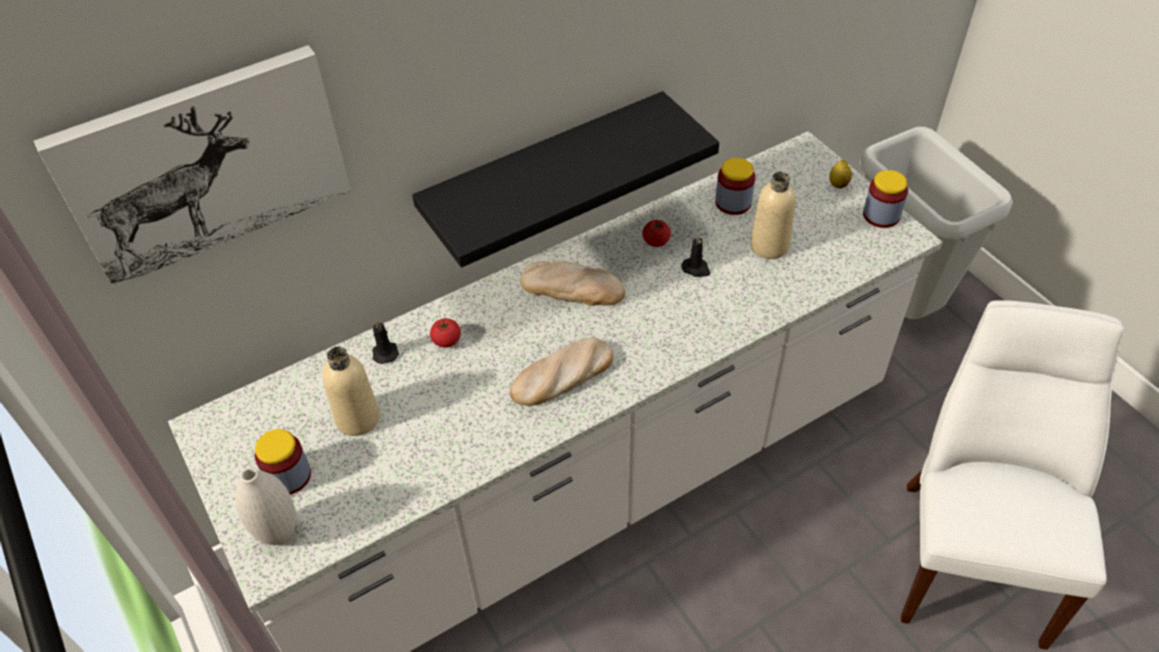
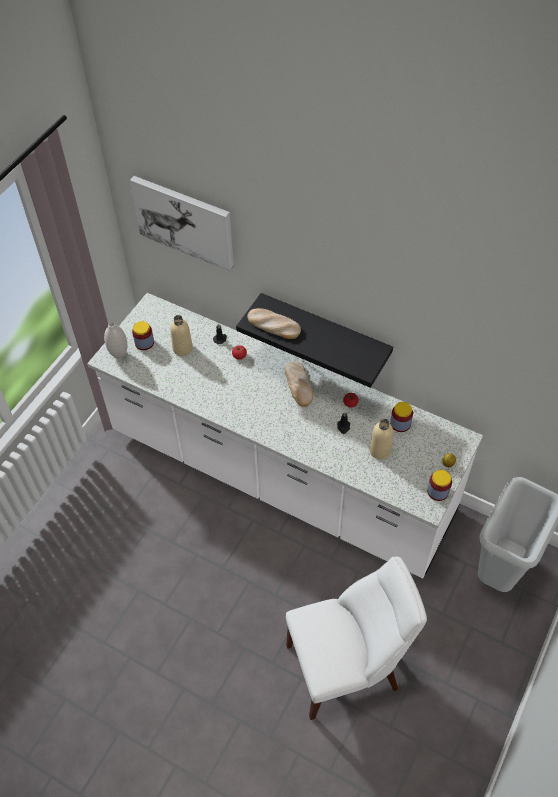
camera: 60 degrees right, 5 degrees up
(562, 376) = (246, 405): bread -> bread (273, 325)

